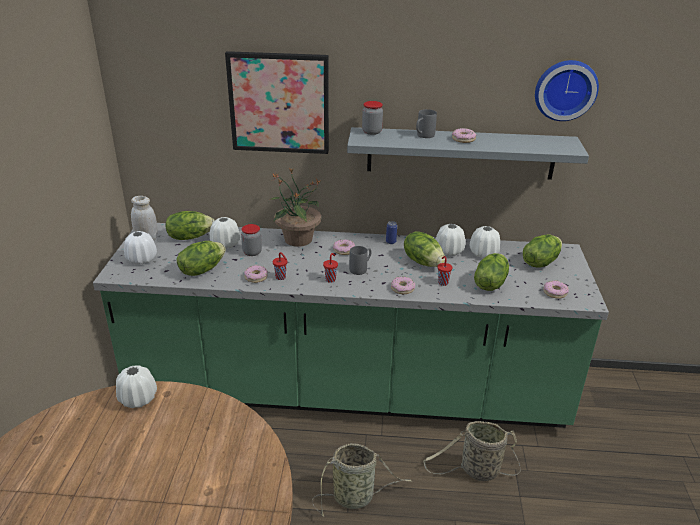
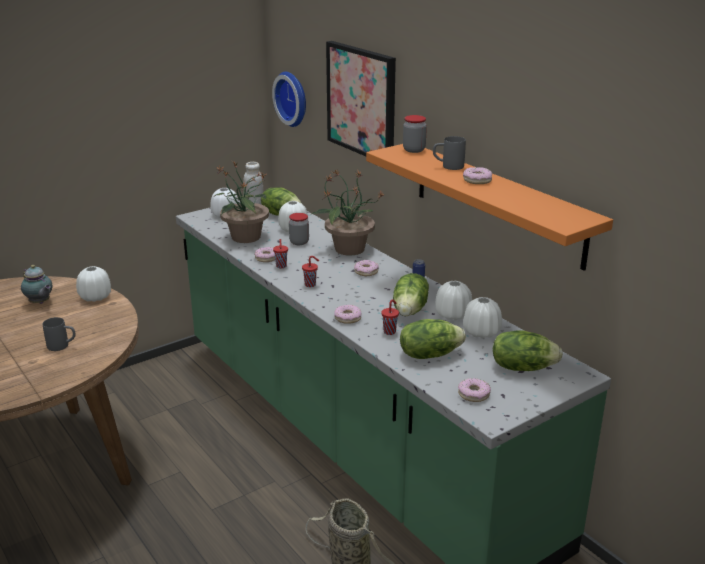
camera: 50 degrees right, 5 degrees down
(91, 440) = (40, 303): none -> teapot
(202, 270) = (245, 237): lettuce -> potted plant
(356, 497) = (232, 506): basket -> none
(361, 268) = (349, 289): grey mug -> grey mug (62, 346)
(460, 153) = (497, 203): grey shelf -> orange shelf
(565, 89) = (598, 148): wall clock -> wall clock (293, 98)

